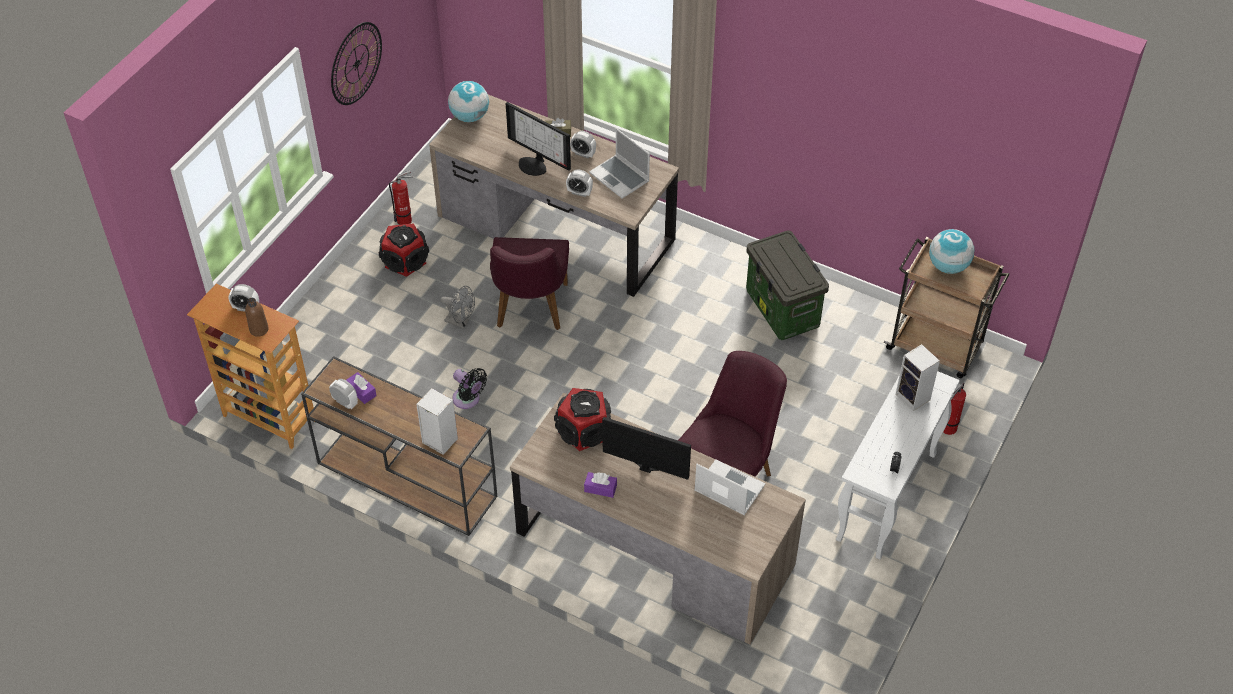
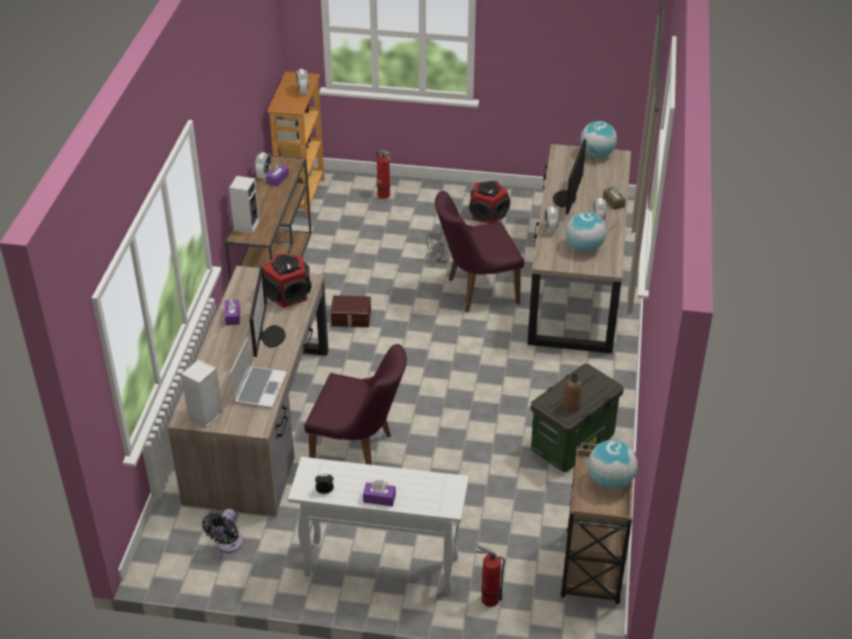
camera: 70 degrees right, 10 degrees down
(259, 329) = (285, 101): brown bottle -> brown bottle (571, 406)
(356, 63) = (541, 42): wall clock -> none
(406, 220) = (531, 203): fire extinguisher -> fire extinguisher (384, 196)
(468, 400) = (365, 283): black fan -> black fan (227, 544)
(521, 428) = (351, 318): none -> brown storage box
(620, 177) = (584, 247): laptop -> globe
(914, 398) = (420, 489): speaker -> speaker (205, 417)
(917, 431) = (379, 498): none -> purple tissue box

